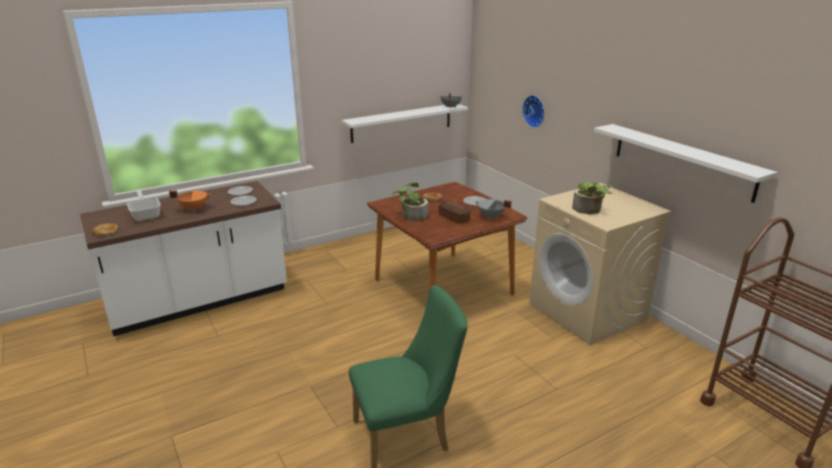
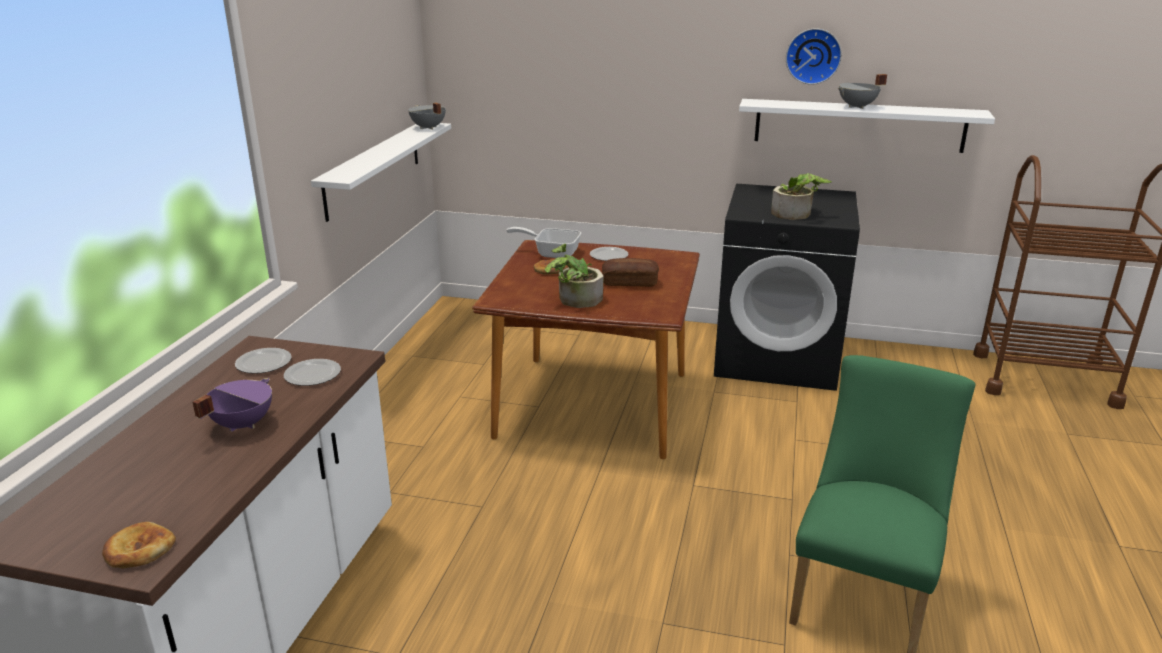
camera: 45 degrees left, 0 degrees up
(146, 215) = (156, 478): frying pan -> frying pan (552, 253)
(194, 209) = (241, 424): orange cooking pot -> purple cooking pot
(490, 217) = (666, 267): grey cooking pot -> grey cooking pot (857, 107)
(535, 111) = (589, 106): wall clock -> wall clock (813, 56)
(588, 312) = (777, 358): beige washing machine -> black washing machine

